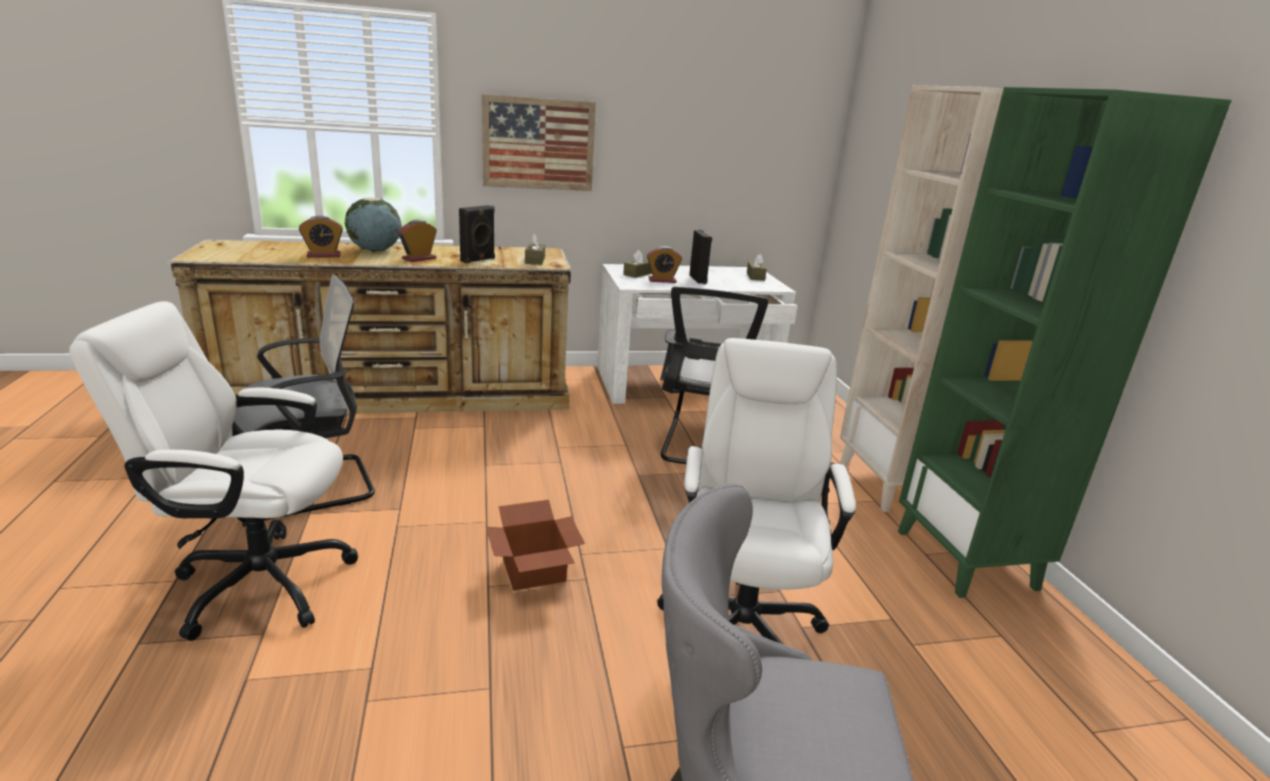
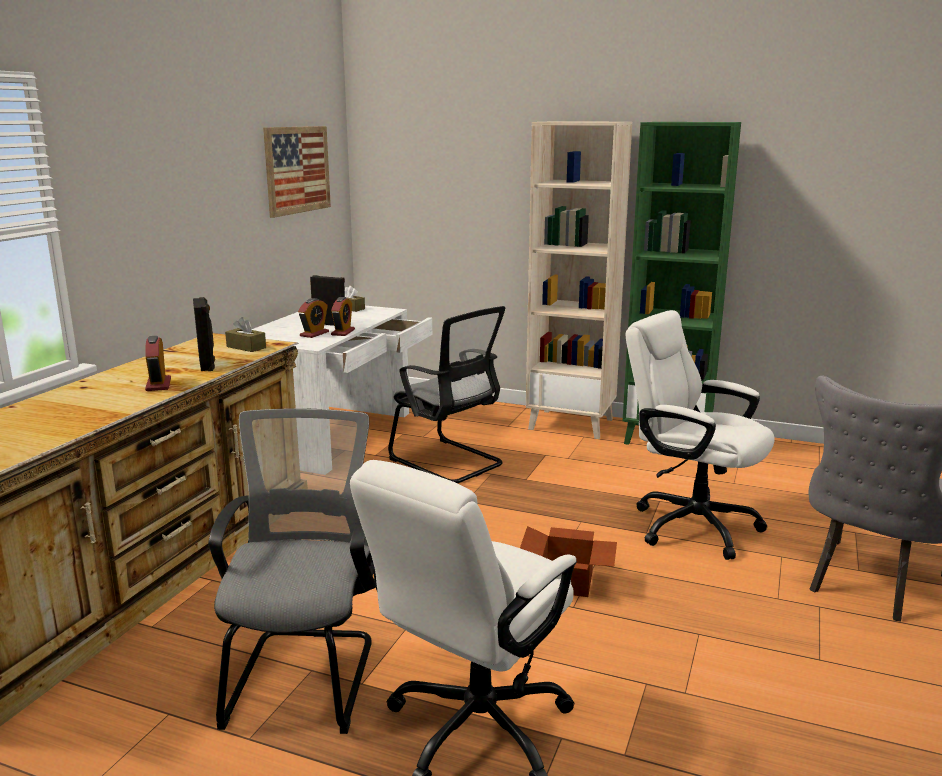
camera: 55 degrees left, 5 degrees down
(323, 255) = (60, 422): alarm clock -> alarm clock (343, 332)
(375, 251) = (82, 398): globe -> none
(538, 144) = (151, 219): picture -> picture (297, 170)
(637, 274) = (280, 336): brown tissue box -> none

